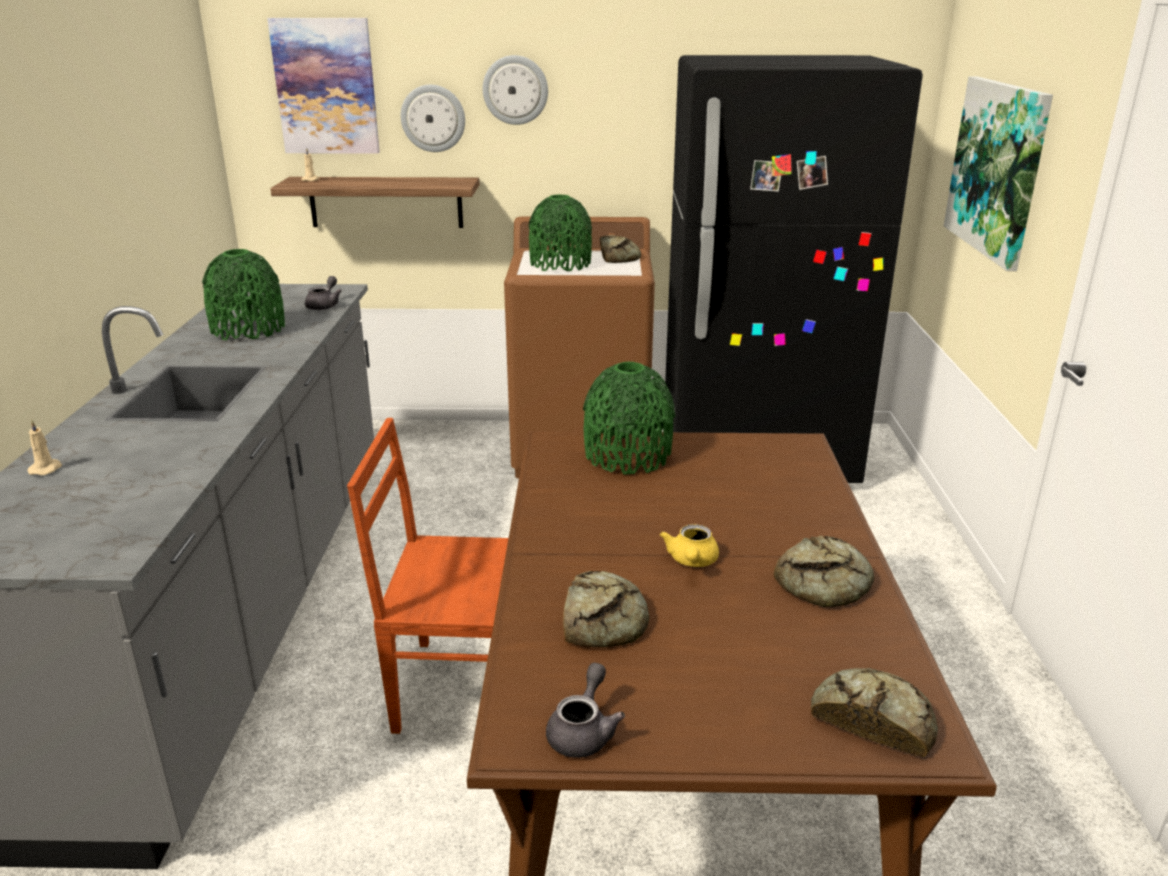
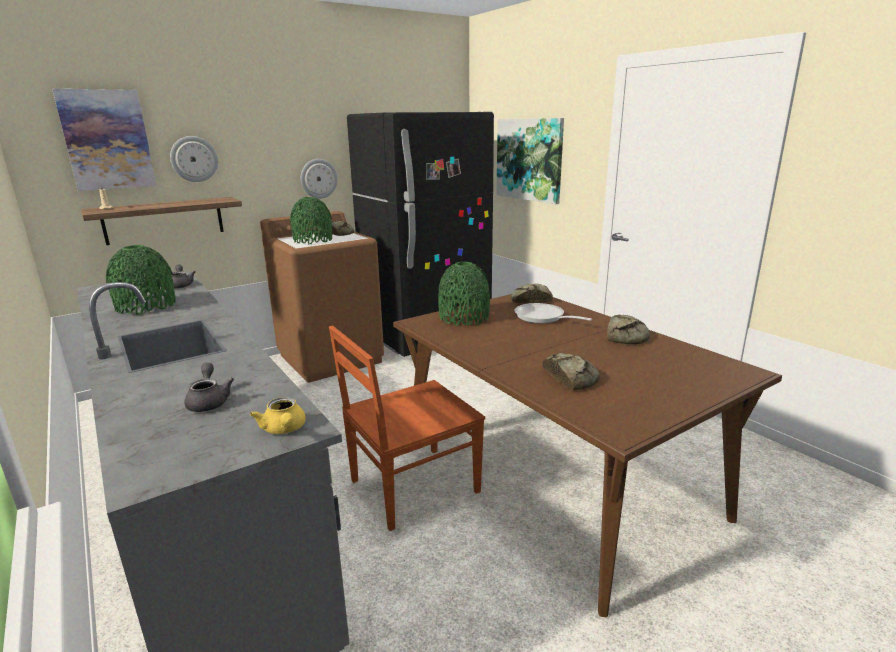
camera: 35 degrees left, 5 degrees down
(46, 469) = (138, 408): beige candle -> none
(515, 90) = (249, 138): wall clock -> wall clock (318, 178)
(583, 731) = (638, 417): grey teapot -> grey teapot (209, 401)
(691, 561) = (565, 346): yellow teapot -> yellow teapot (284, 430)
(745, 496) = (543, 318): none -> frying pan
(873, 718) = (719, 371): bread -> bread (530, 300)

